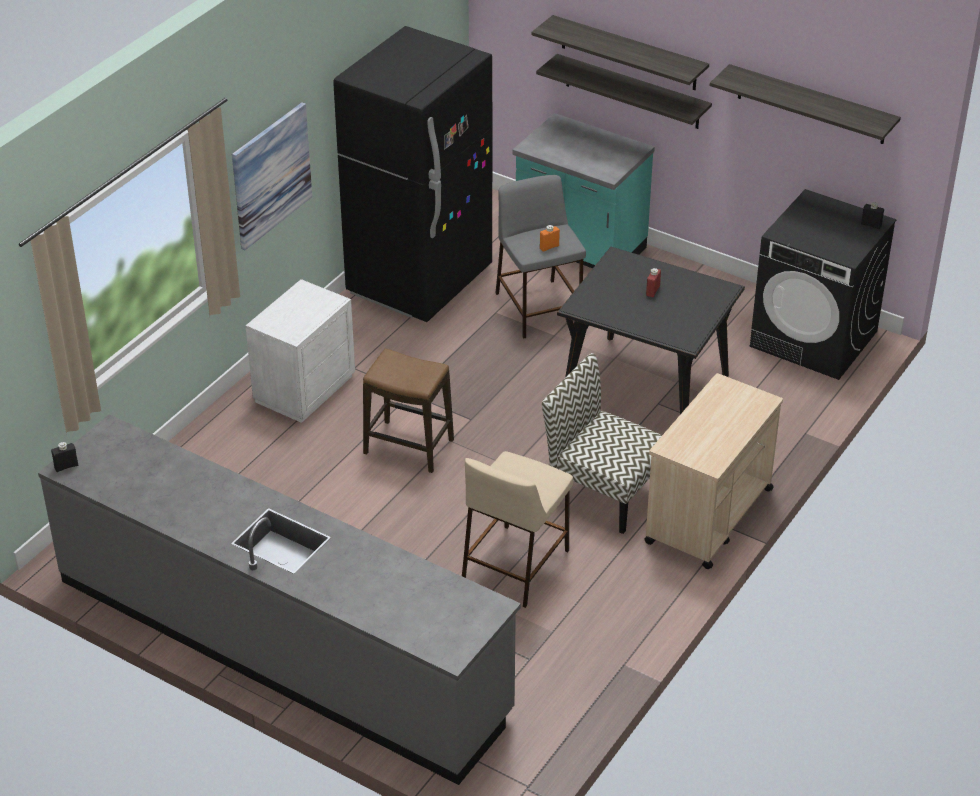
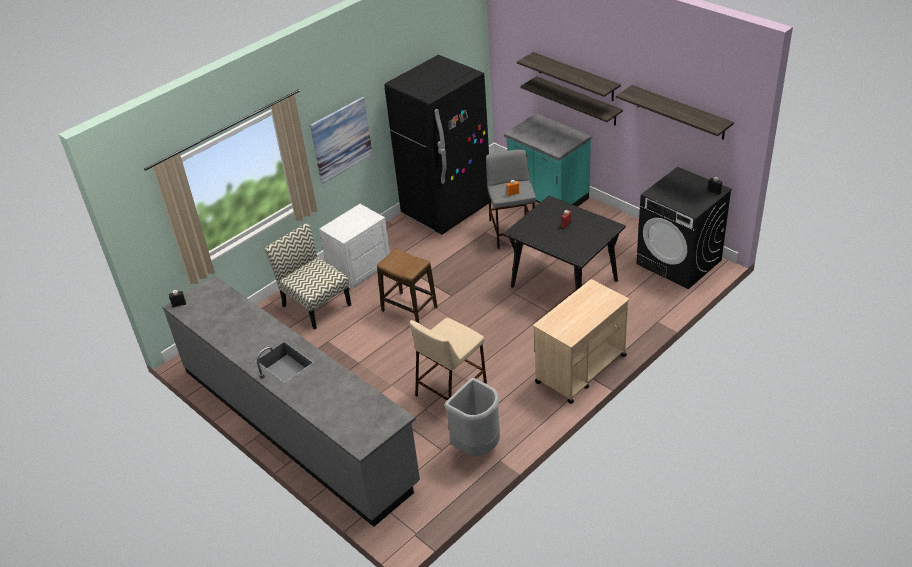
camera: 15 degrees right, 0 degrees up
(584, 649) = (477, 447): none -> grey trash can
(603, 492) = (518, 348): chair -> chair (315, 305)

